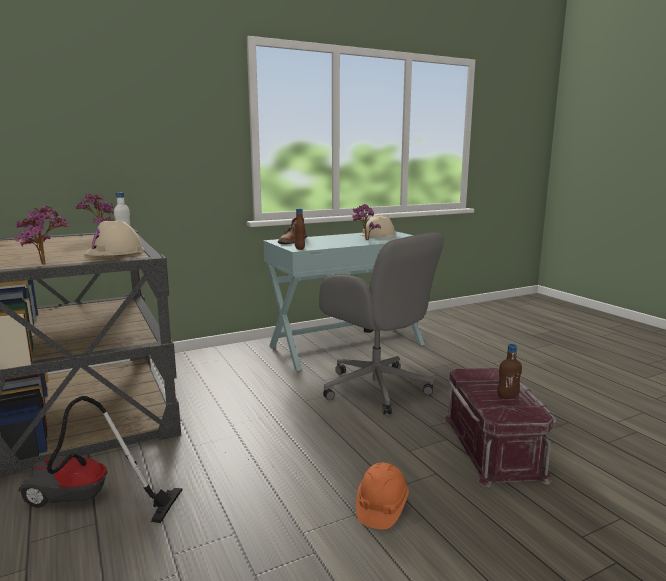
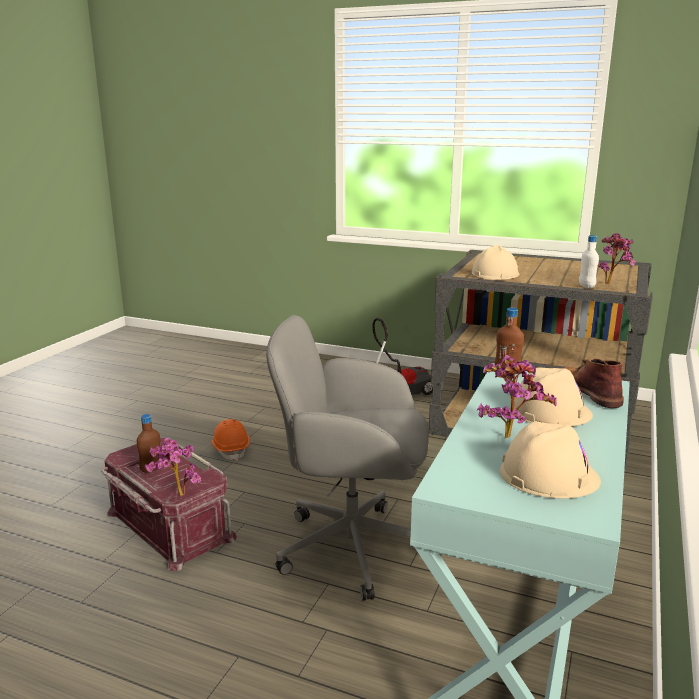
camera: 140 degrees right, 5 degrees up
(47, 264) = (470, 260): potted plant -> potted plant (176, 496)
(328, 240) = (550, 411): none -> beige hard hat

